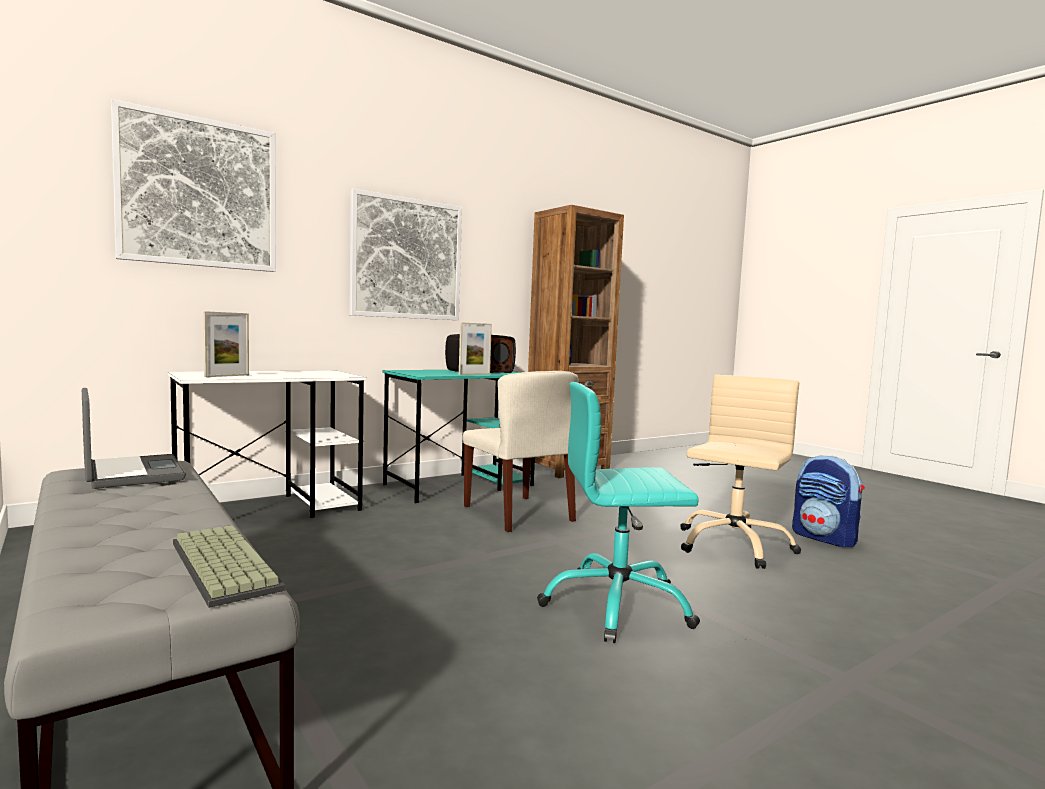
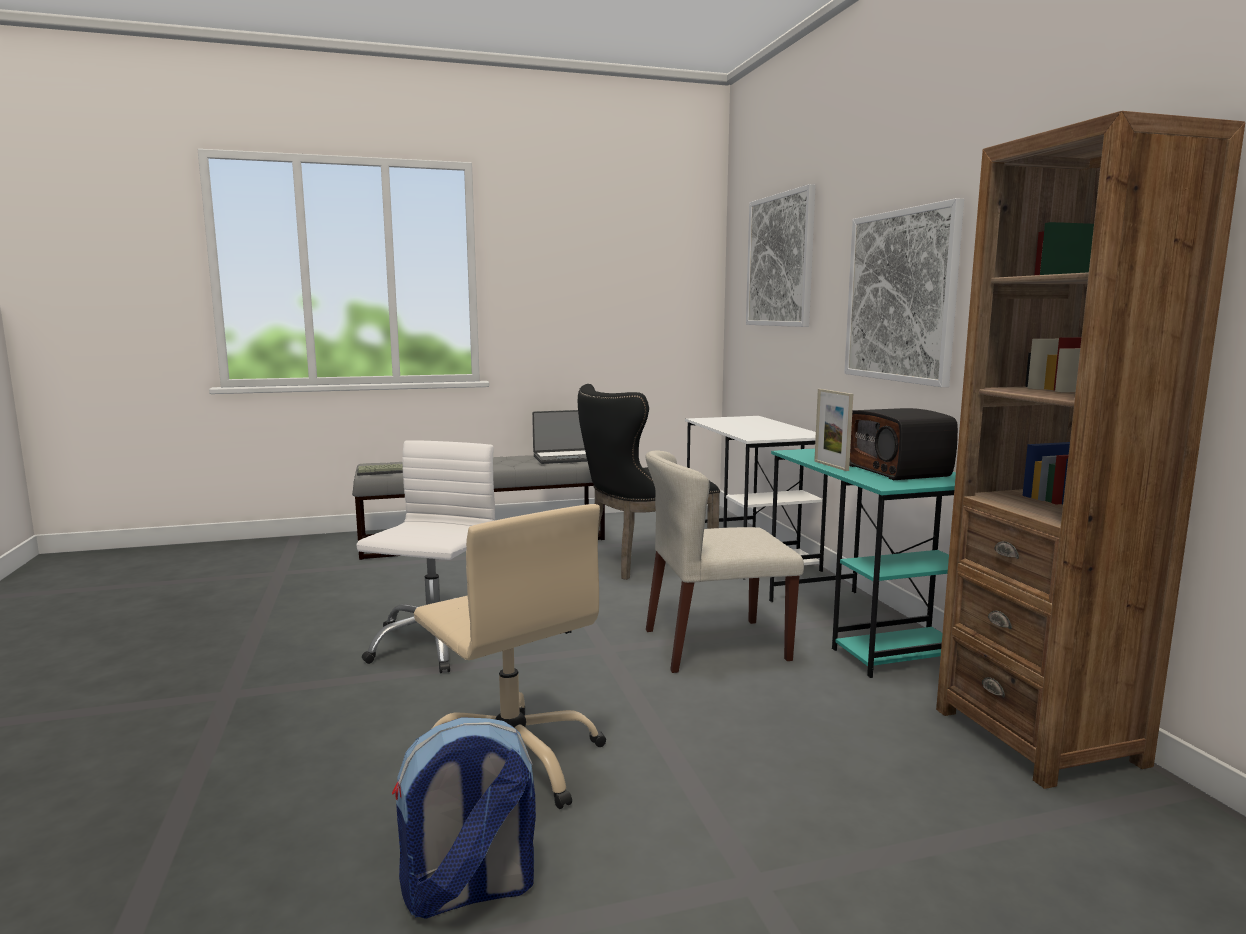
camera: 110 degrees right, 5 degrees up
(227, 376) = (724, 422): picture frame -> none
(309, 547) = (642, 562): none -> black chair
(617, 605) = (434, 643): turquoise office chair -> white office chair

